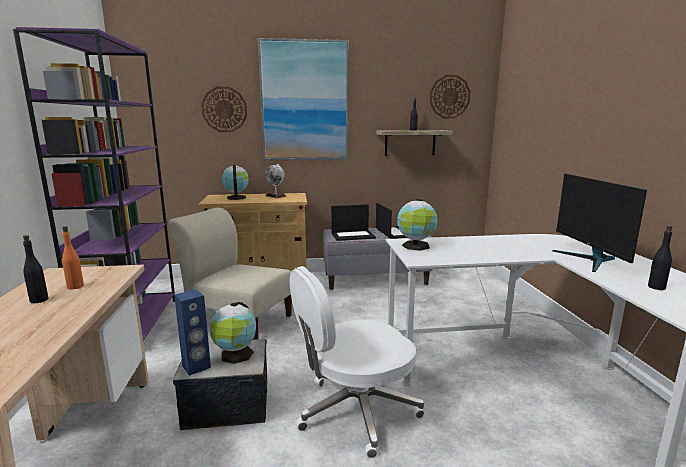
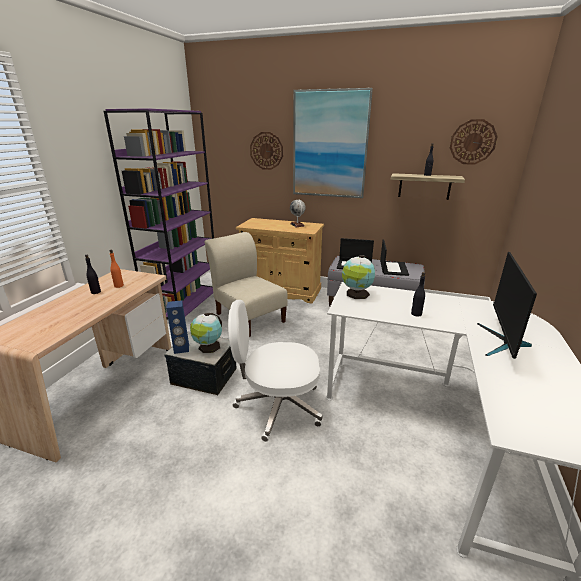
camera: 25 degrees right, 10 degrees up
(236, 197) = (267, 223): globe -> none
(656, 287) = (527, 387): black bottle -> black bottle (416, 314)

